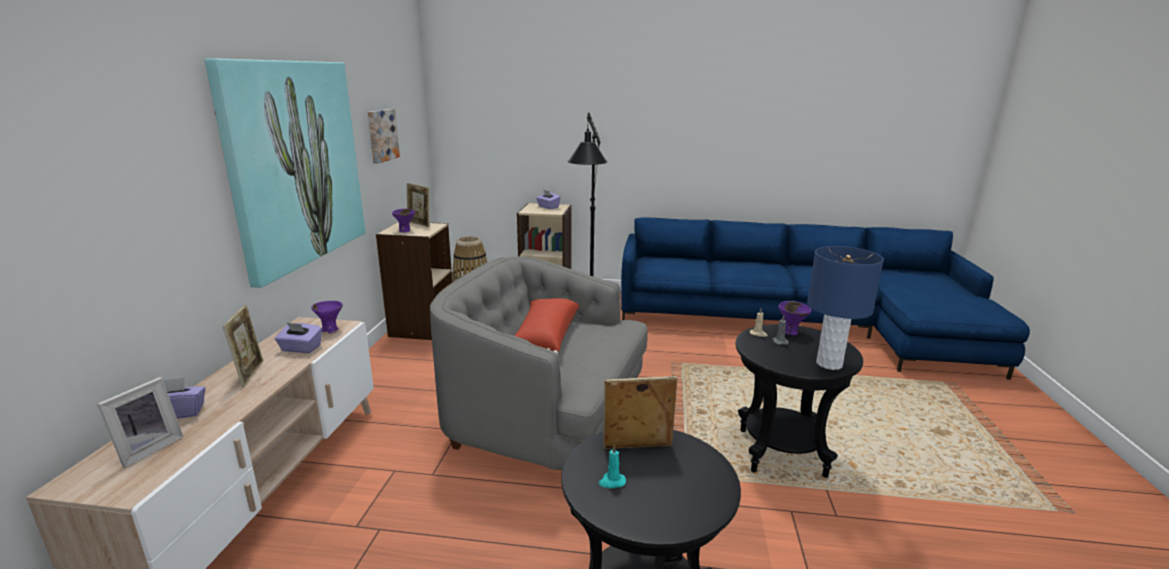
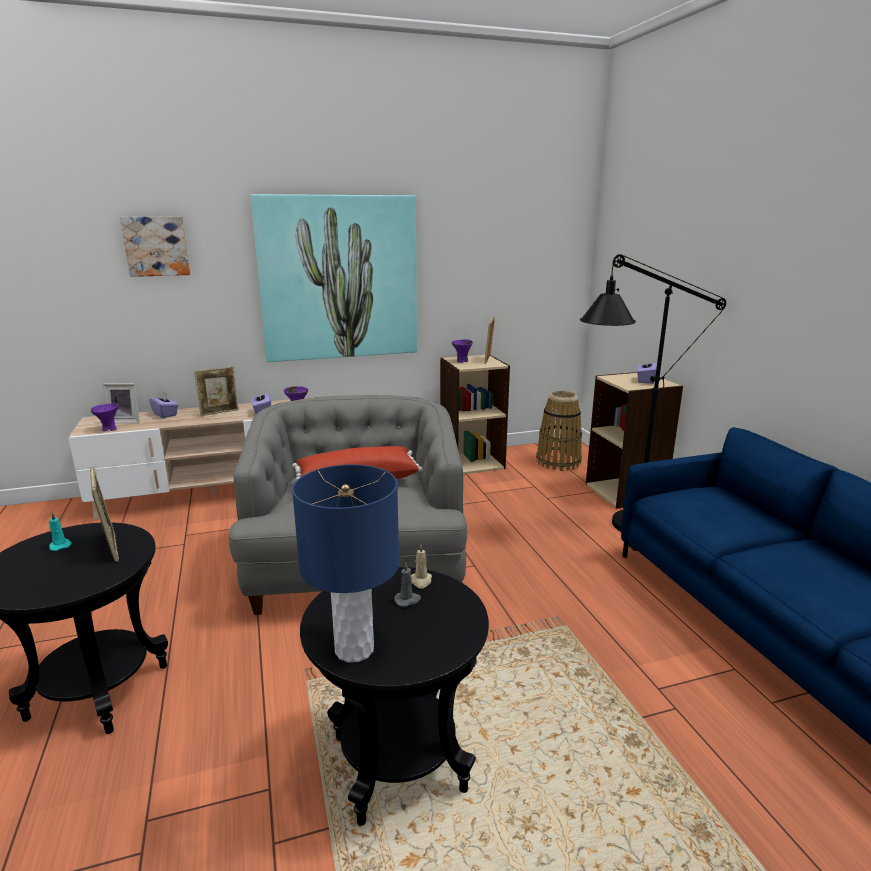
camera: 65 degrees right, 0 degrees up
(381, 135) = (481, 266): picture -> picture (156, 246)
(791, 332) = (451, 607): purple bowl -> purple bowl (109, 429)

